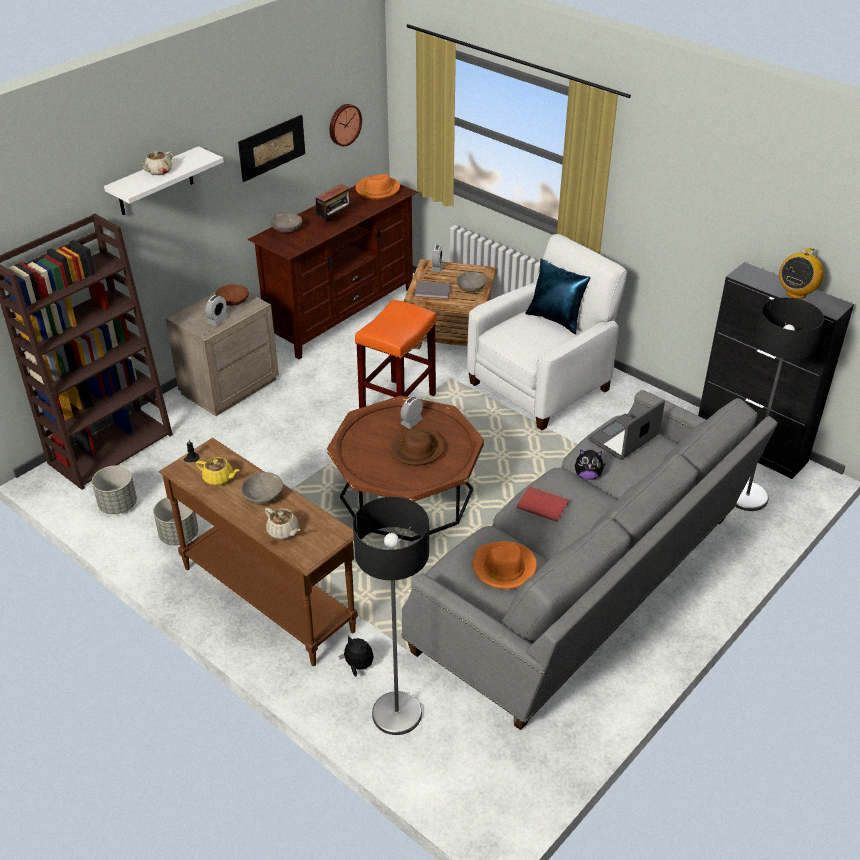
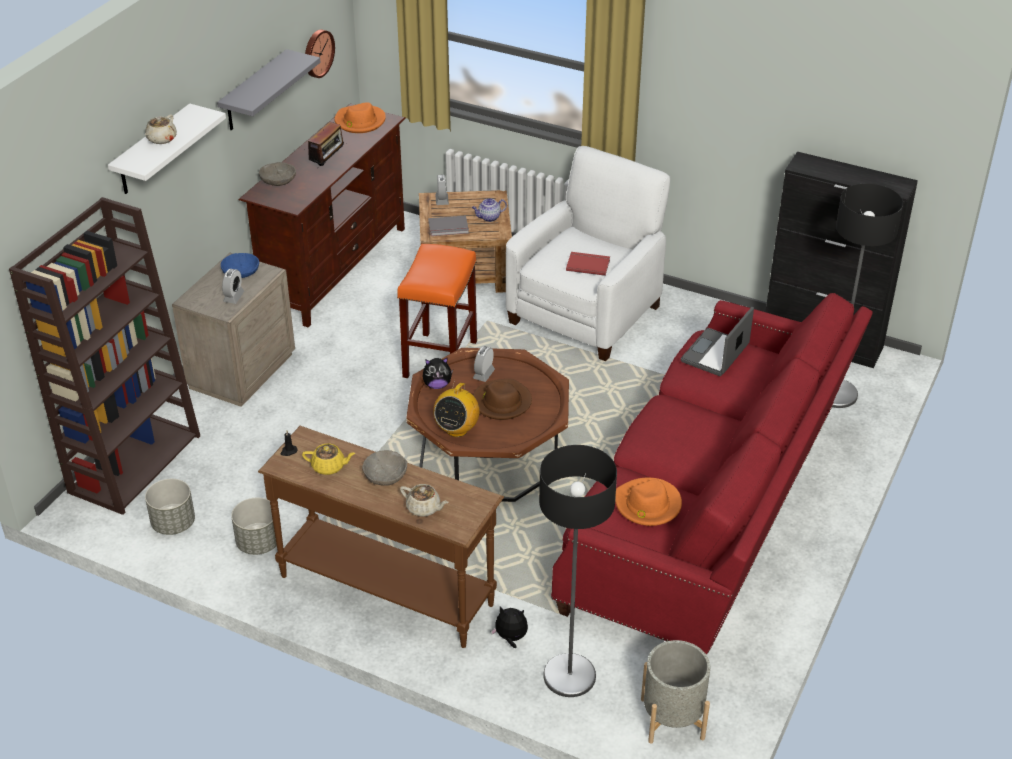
camera: 15 degrees left, 0 degrees up
(232, 302) = (241, 273): brown bowl -> blue bowl
(272, 147) = (254, 92): picture -> grey shelf
(471, 288) = (489, 218): grey bowl -> teapot
(476, 777) = (672, 718): none -> grey planter
(543, 504) = (661, 435): red book -> red book (588, 264)
(556, 319) = (596, 239): blue pillow -> none
(584, 588) = (709, 515): grey sofa -> red sofa
(588, 476) = (692, 398): plush toy -> plush toy (437, 385)
(796, 293) = (859, 177): radio -> radio (457, 429)

